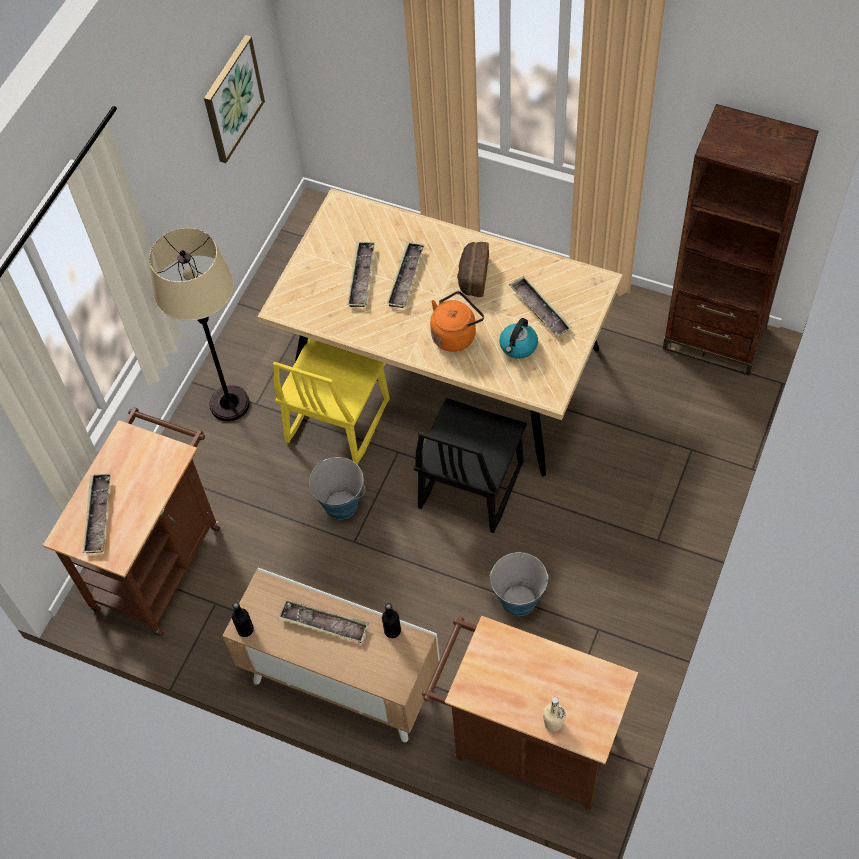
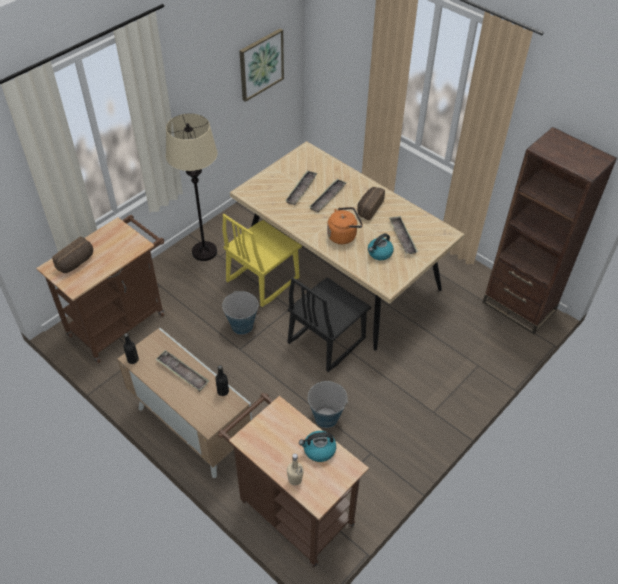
camera: 15 degrees right, 10 degrees down
(98, 516) = (76, 263): tray -> bread
(566, 672) = (319, 450): none -> kettle

